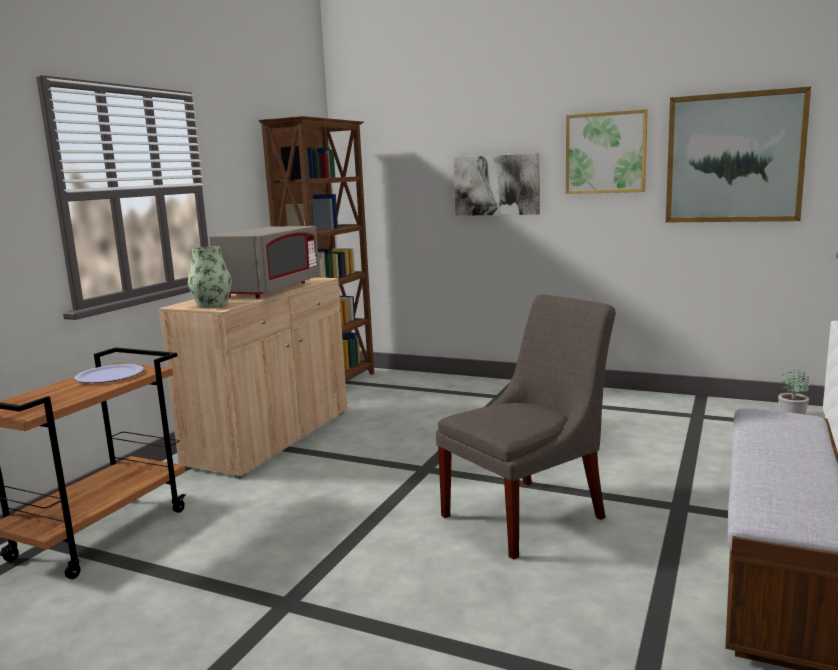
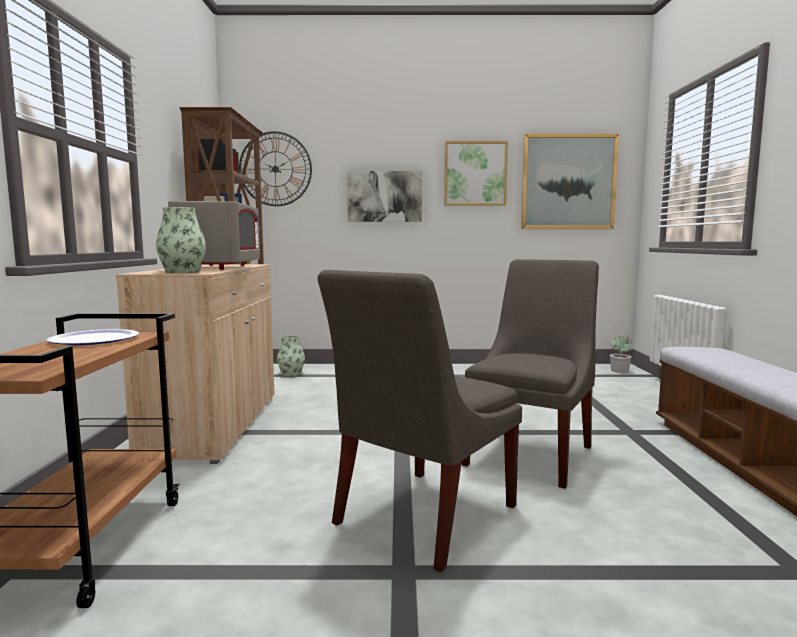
camera: 25 degrees left, 5 degrees down
(348, 560) = (420, 517): none -> grey chair
(381, 158) = (275, 169): none -> wall clock
(390, 384) = (291, 374): none -> vase

